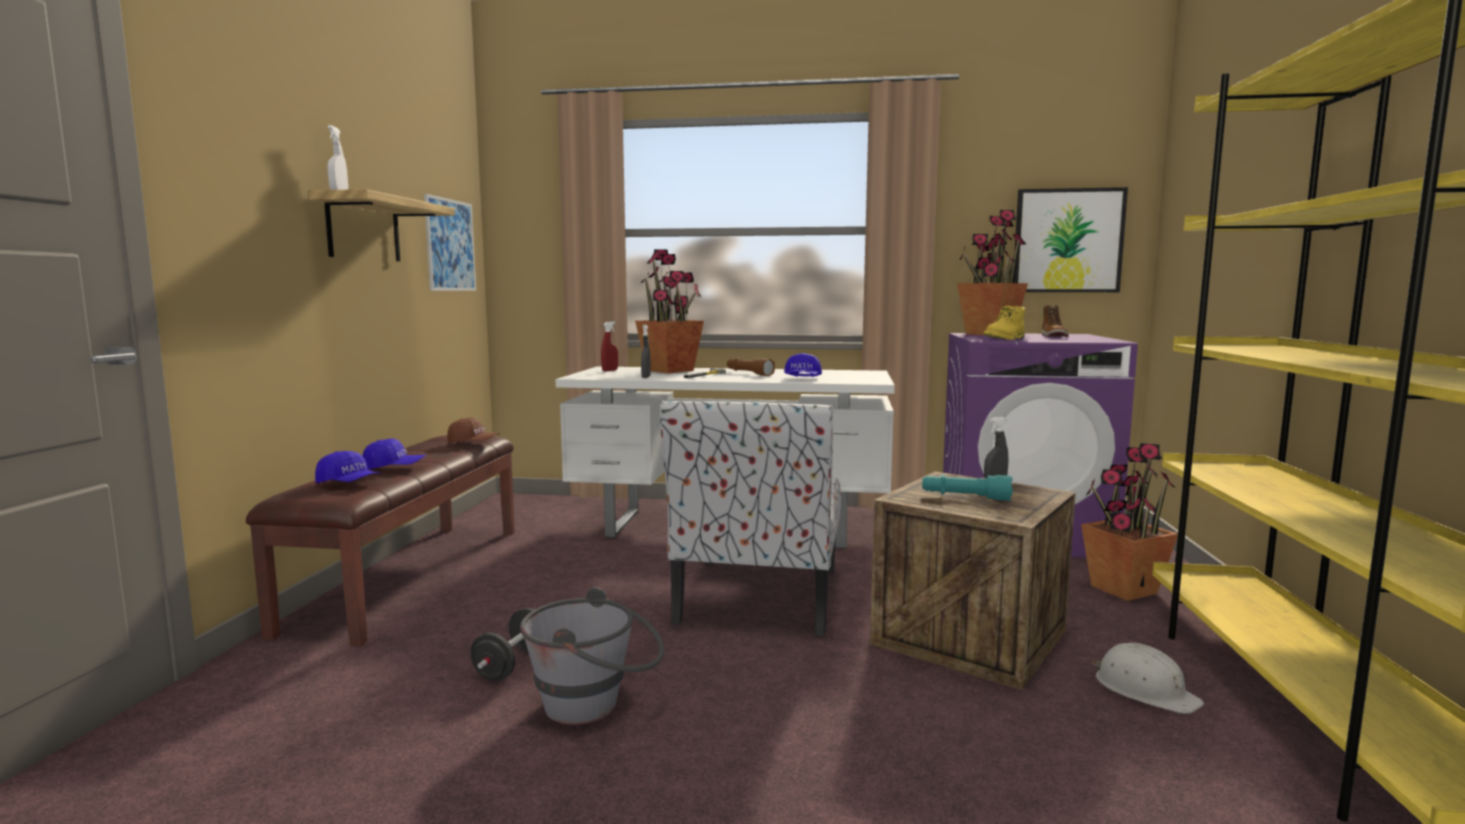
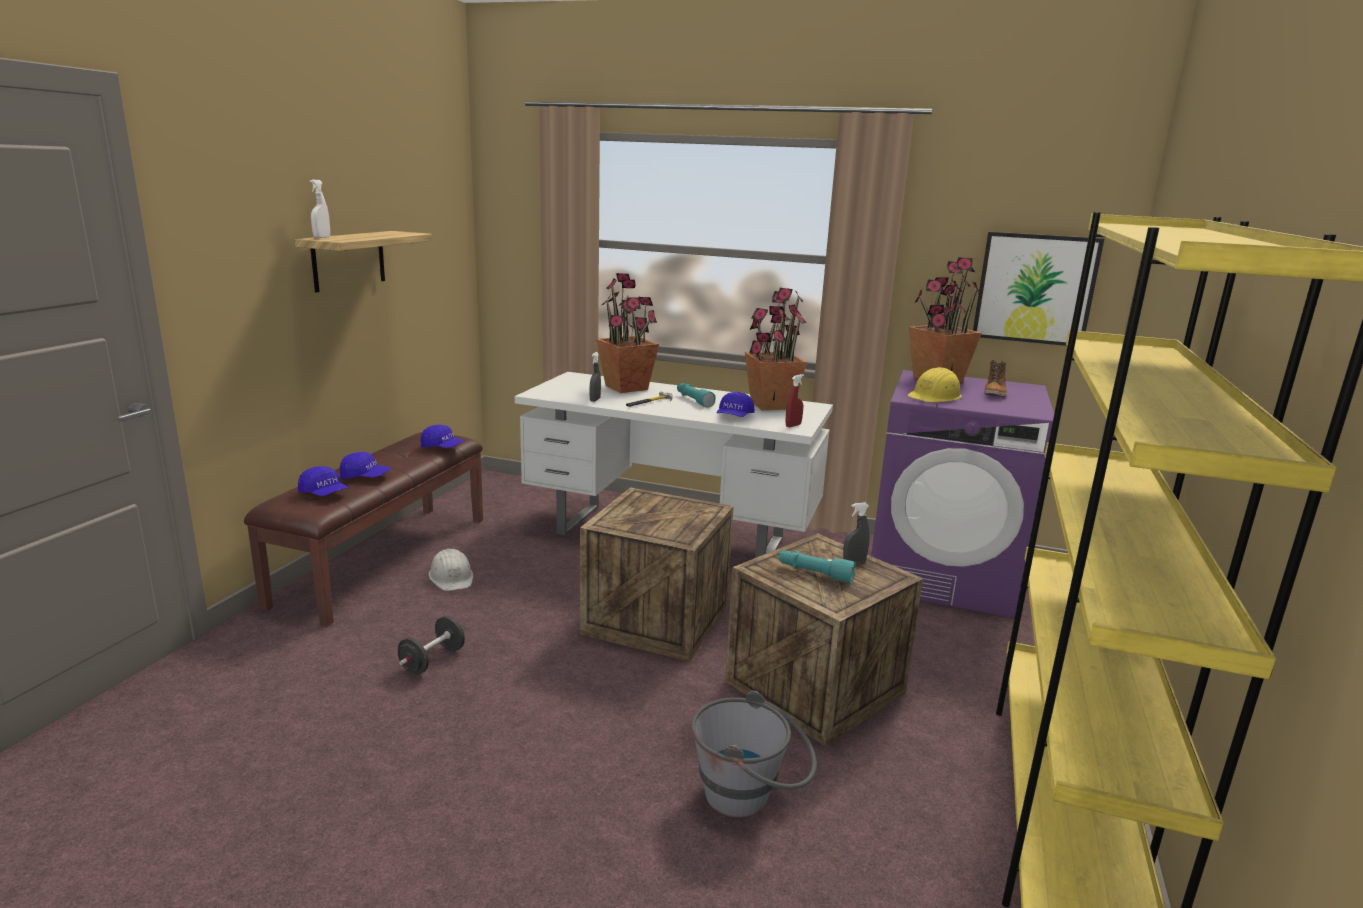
camera: 10 degrees right, 10 degrees up
(450, 245) = (438, 253): picture -> none
(473, 443) = (443, 447): brown cap -> blue cap
(596, 705) = (480, 708): grey bucket -> grey bucket (750, 797)
(610, 370) = (572, 382): red spray bottle -> red spray bottle (793, 425)
(748, 373) = (693, 400): brown flashlight -> turquoise flashlight
(758, 598) = (656, 619): chair -> crate
(1005, 338) = (935, 396): yellow boot -> yellow hard hat
(1122, 589) = (993, 654): potted plant -> potted plant (771, 405)
(1145, 690) = (932, 763): white hard hat -> white hard hat (452, 577)

